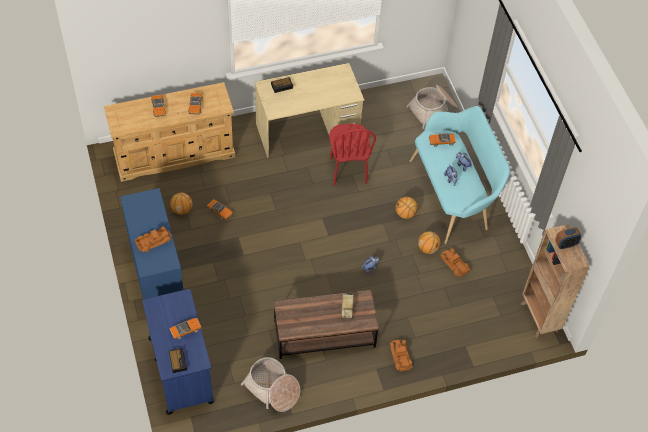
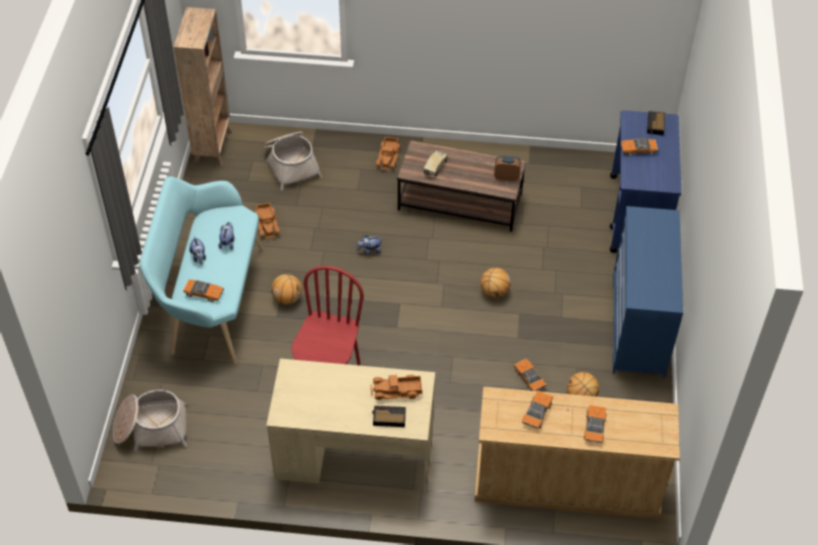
camera: 155 degrees left, 5 degrees down
(153, 241) = (652, 244): toy truck -> toy truck (397, 391)
(272, 389) = (541, 169): basket -> basket (291, 164)
(428, 248) = (286, 250): basketball -> basketball (494, 292)
(565, 244) = (193, 30): alarm clock -> alarm clock (506, 177)

